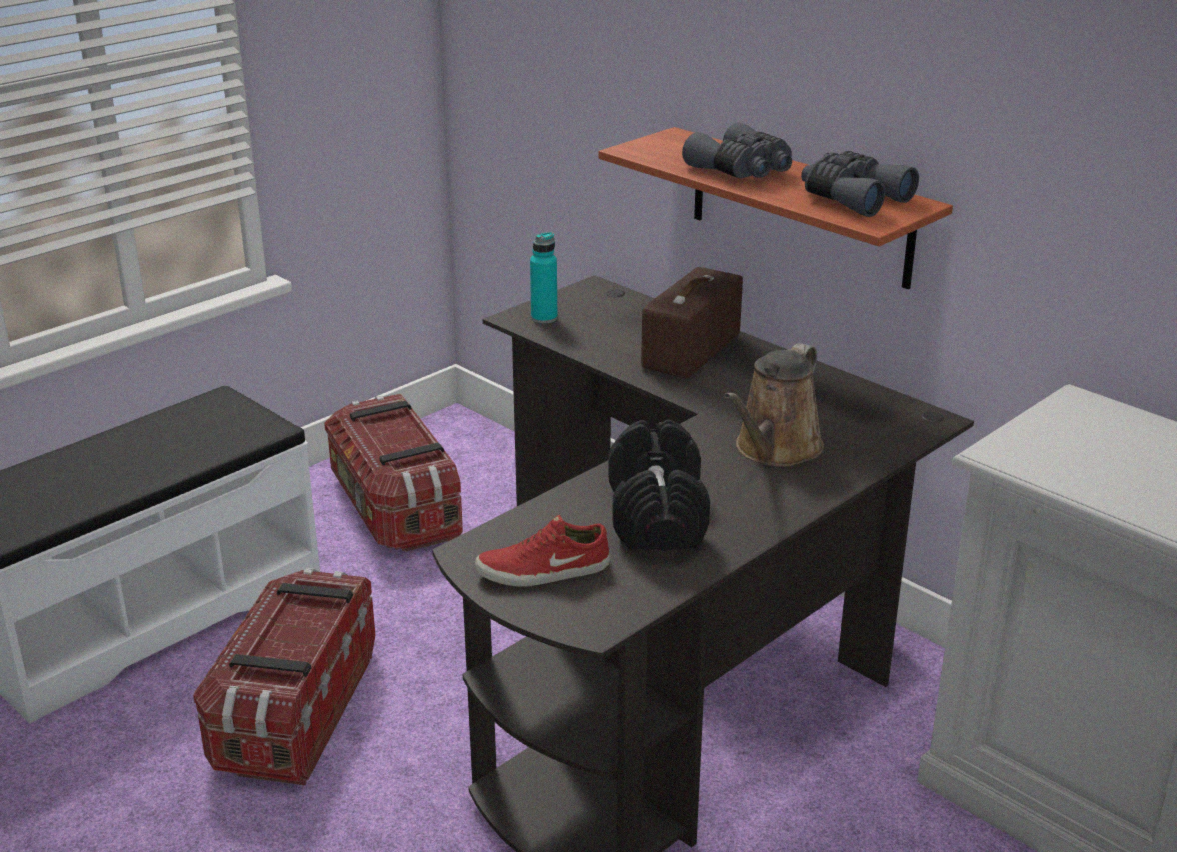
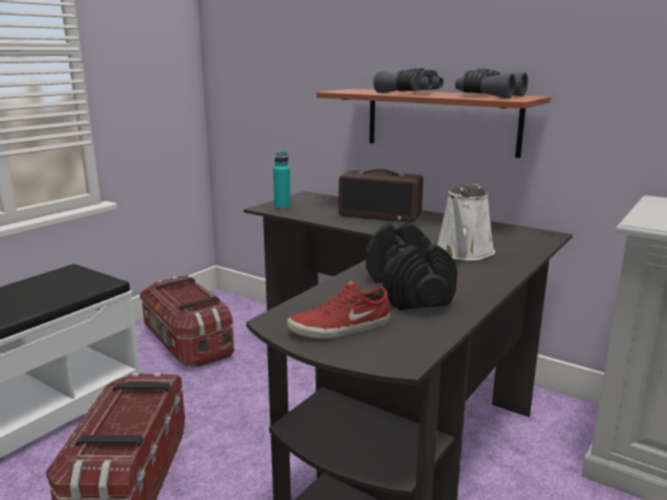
camera: 10 degrees left, 10 degrees down
(692, 351) = (381, 215): radio -> radio turned 90 degrees counterclockwise
(775, 450) = (463, 253): brown watering can -> white watering can

